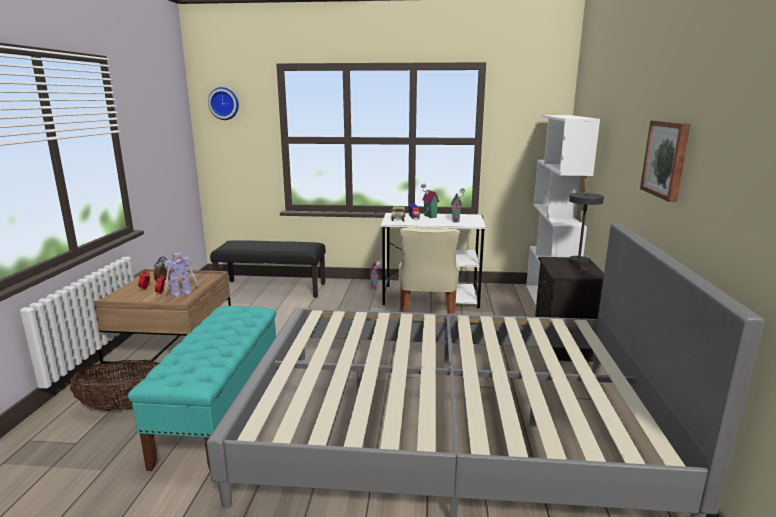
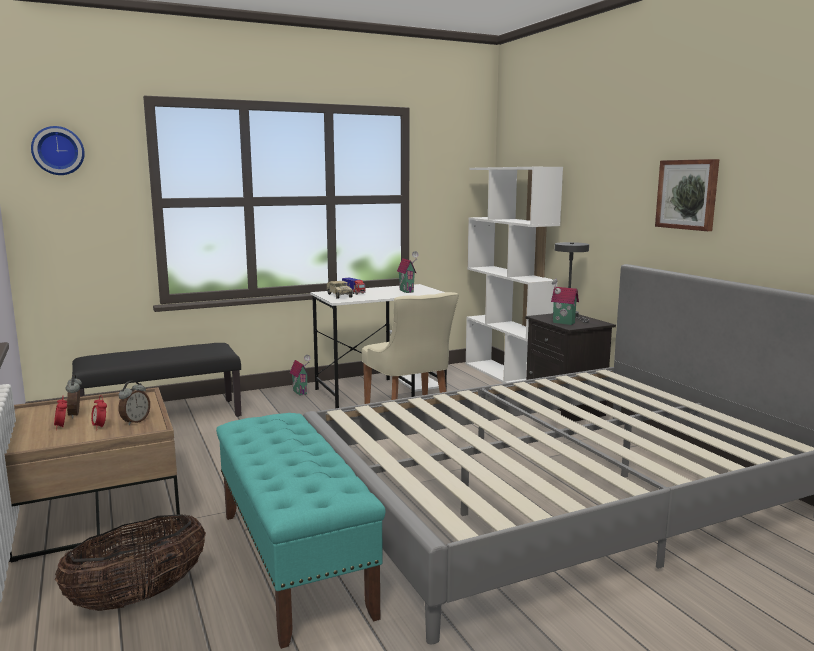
camera: 30 degrees left, 5 degrees down
(182, 293) = (135, 421): toy robot -> alarm clock
(429, 216) = (369, 290): toy house -> toy house (563, 323)

